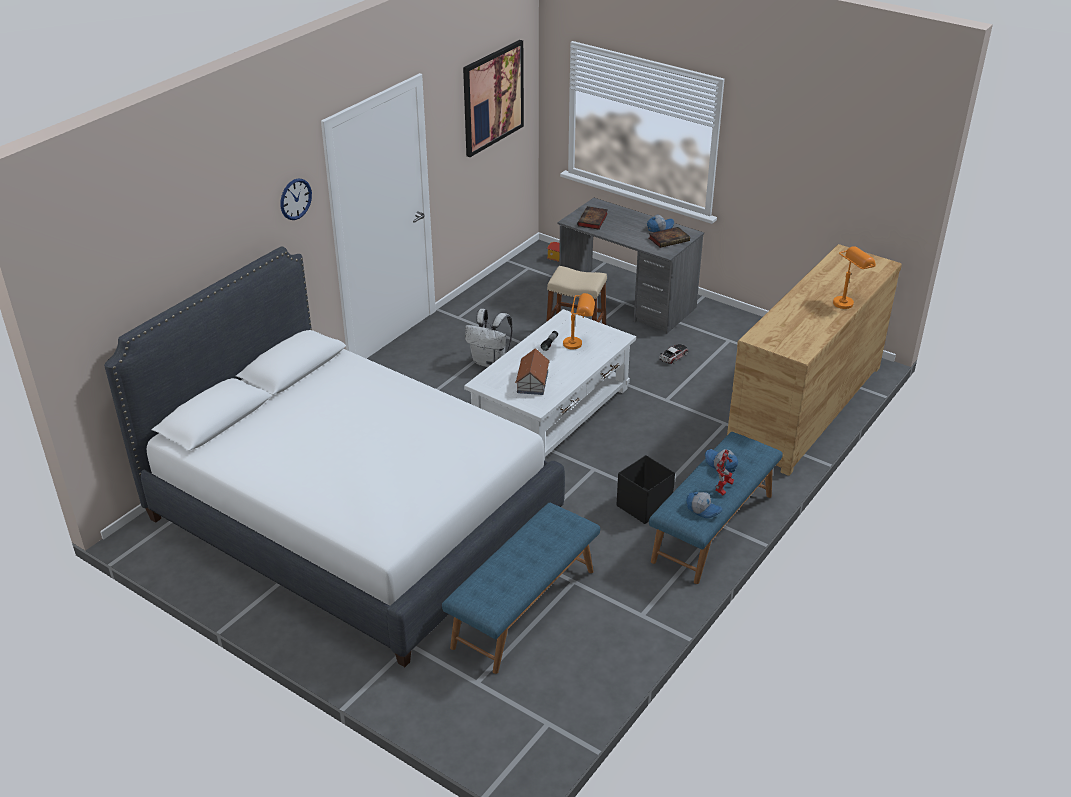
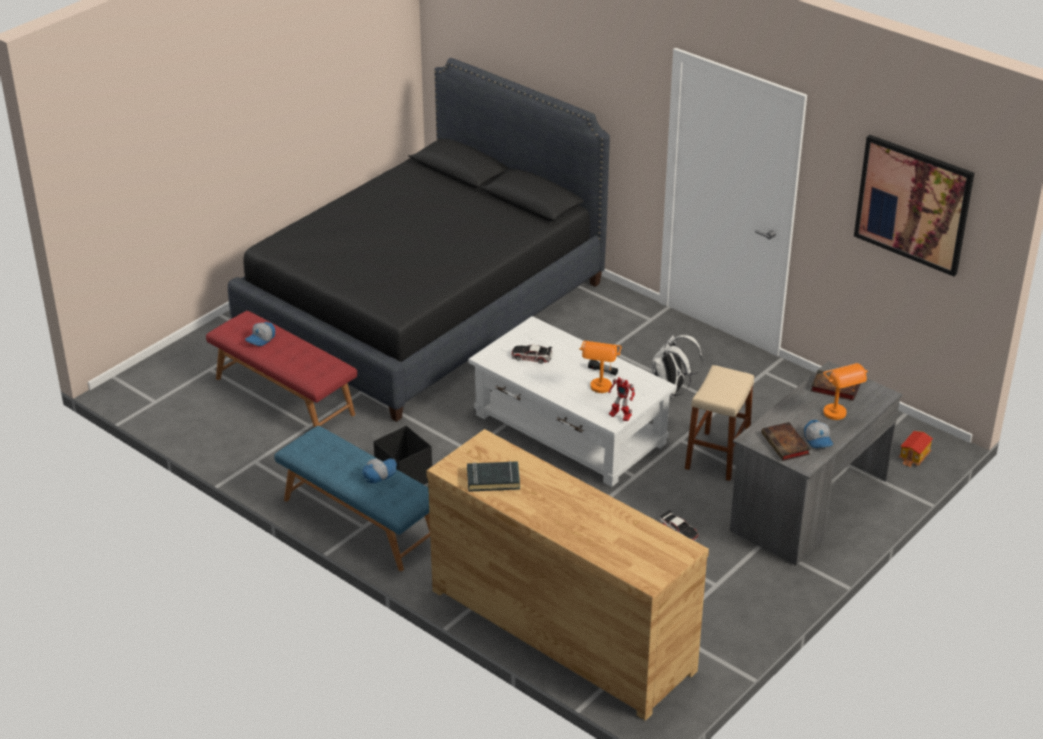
camera: 95 degrees right, 0 degrees up
(295, 199) = (631, 93): wall clock -> none
(353, 518) = (424, 308): white bed -> black bed
(523, 607) = (285, 396): blue bench -> red bench
(533, 381) = (531, 357): toy house -> toy car
(703, 509) = (313, 453): cap -> cap (261, 339)
(723, 489) = (340, 470): toy robot -> toy robot (619, 416)
(805, 331) = (493, 479): none -> black book
(848, 301) = (557, 527): orange table lamp -> orange table lamp (839, 417)

